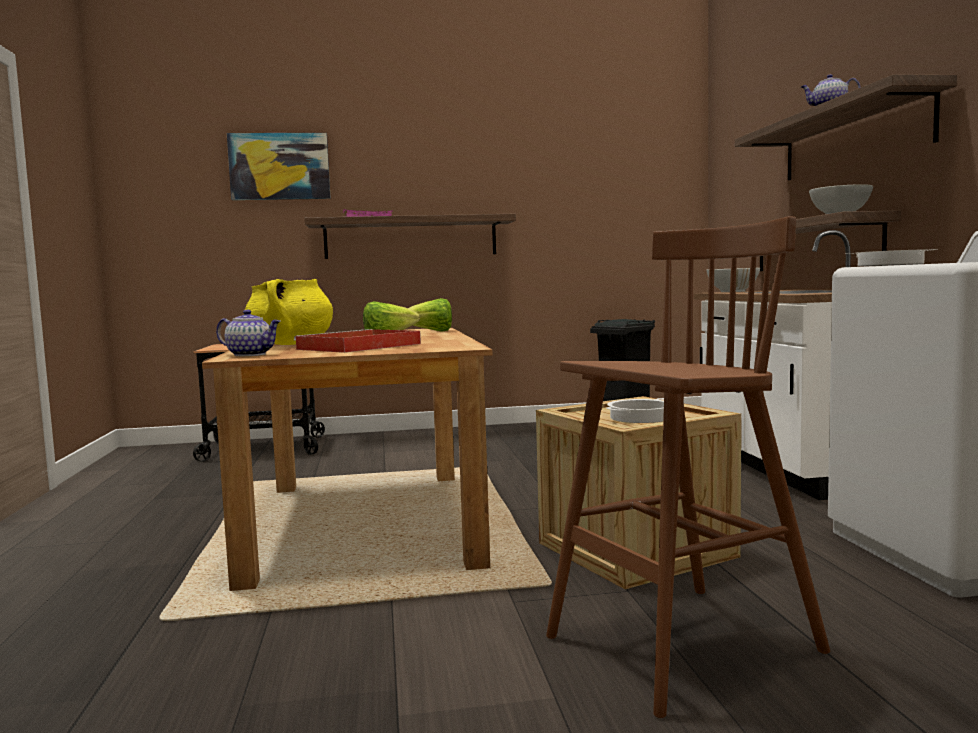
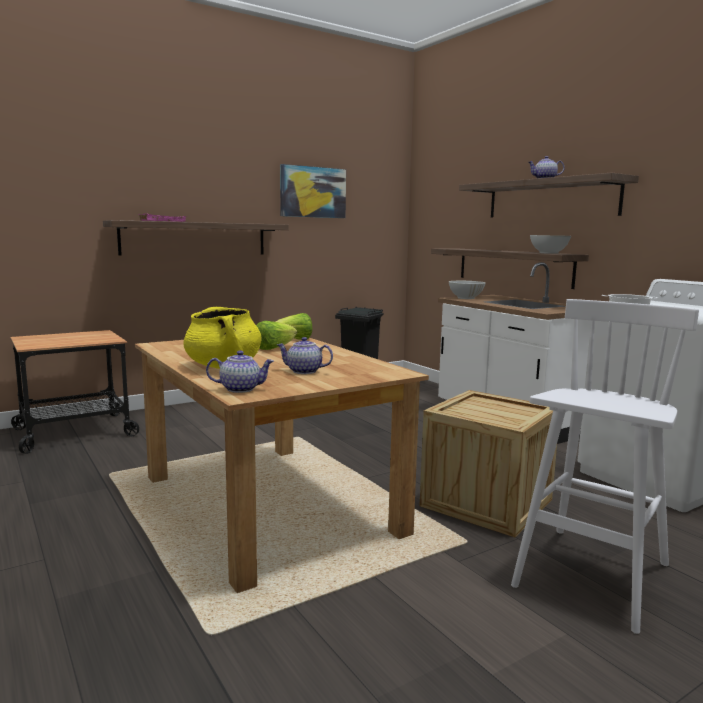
camera: 25 degrees left, 5 degrees up
(279, 166) = (74, 167): picture -> picture (313, 192)
(357, 347) = (303, 371): red tray -> teapot
(640, 418) = (502, 414): cooking pot -> none
(679, 646) = (591, 577): brown stool -> white stool

